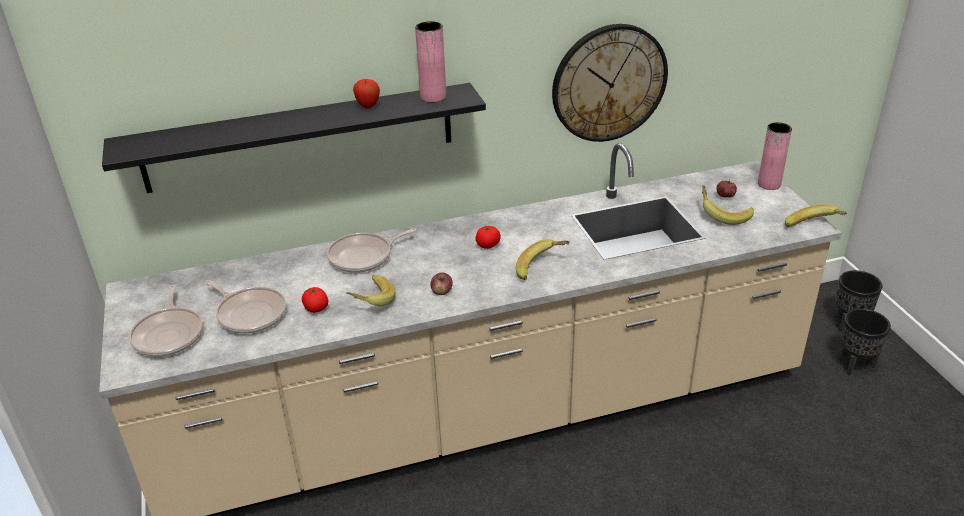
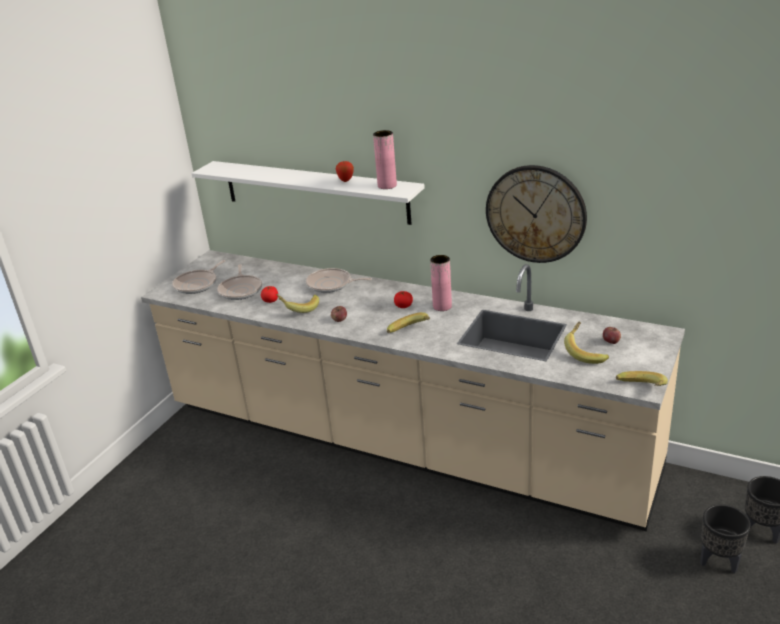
camera: 45 degrees right, 5 degrees down
(300, 138) = (314, 191): black shelf -> white shelf
(769, 184) = (662, 348): pink vase -> pink vase (442, 306)

